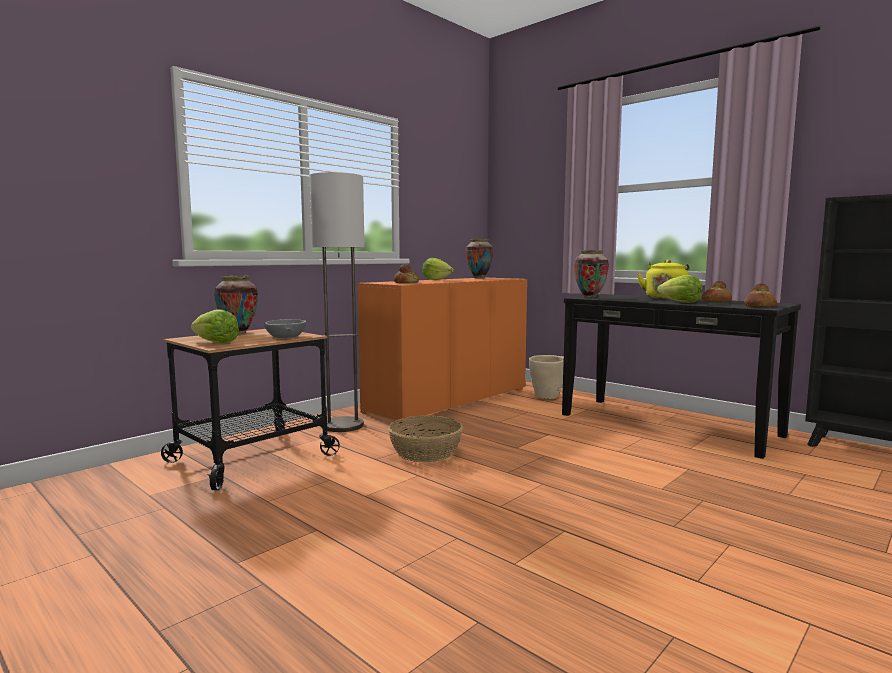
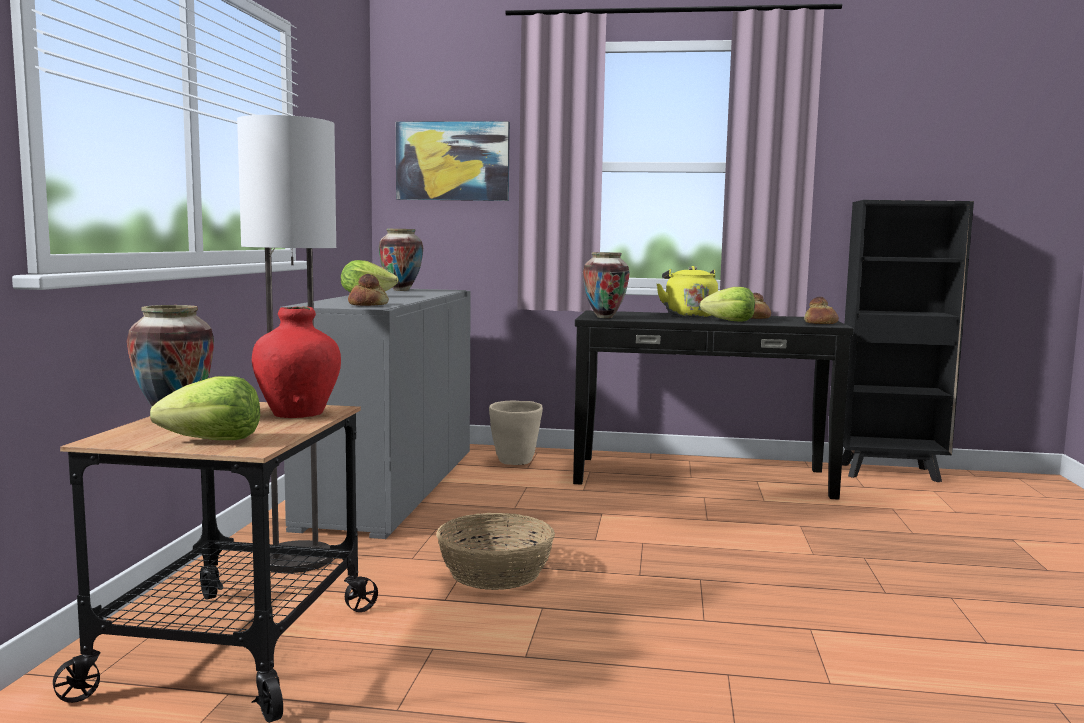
camera: 35 degrees left, 0 degrees up
(286, 336) = (298, 414): grey bowl -> red vase
(449, 400) = (391, 487): orange cabinet -> grey cabinet
(531, 193) = (452, 161): none -> picture

